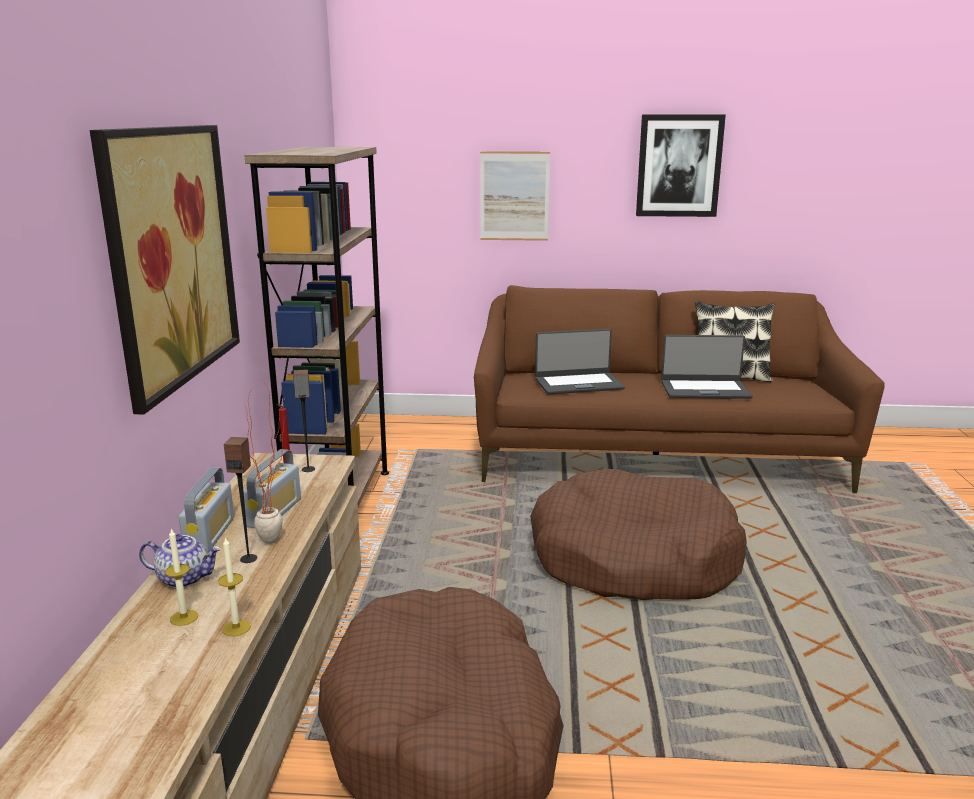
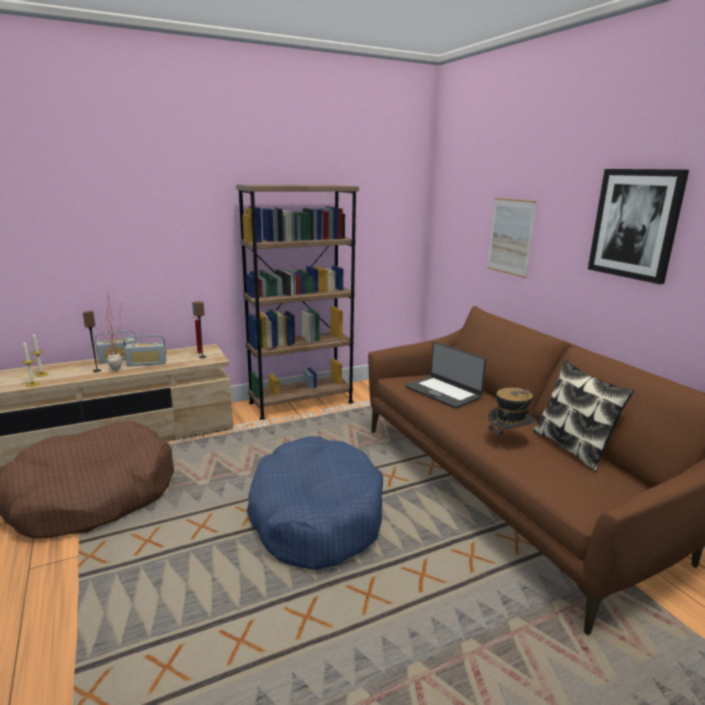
camera: 60 degrees right, 0 degrees up
(171, 256) = (145, 228): picture -> none
(184, 578) = (76, 366): teapot -> none
(633, 559) = (315, 515): brown dog bed -> blue dog bed
(704, 389) = (508, 440): laptop -> hat

